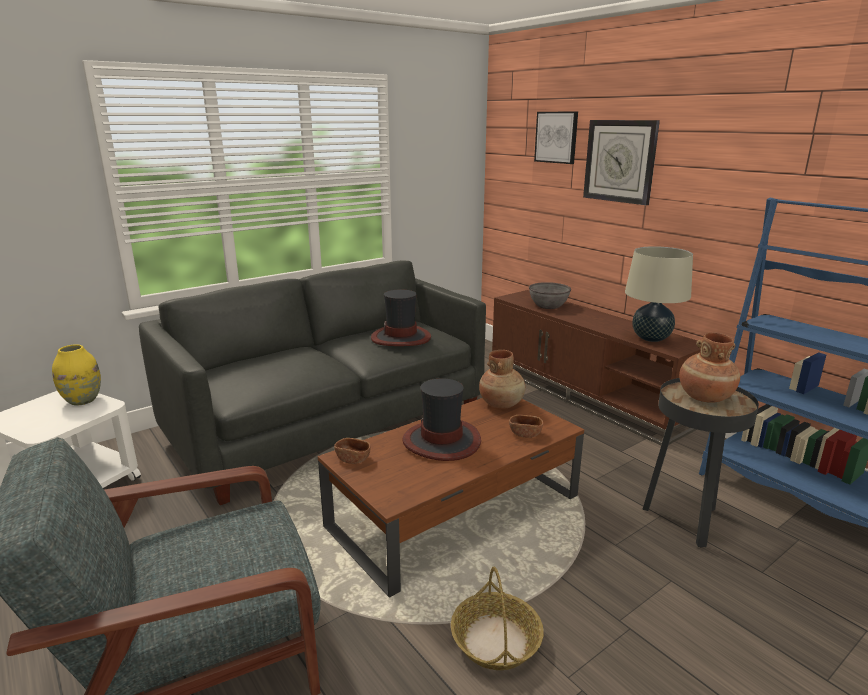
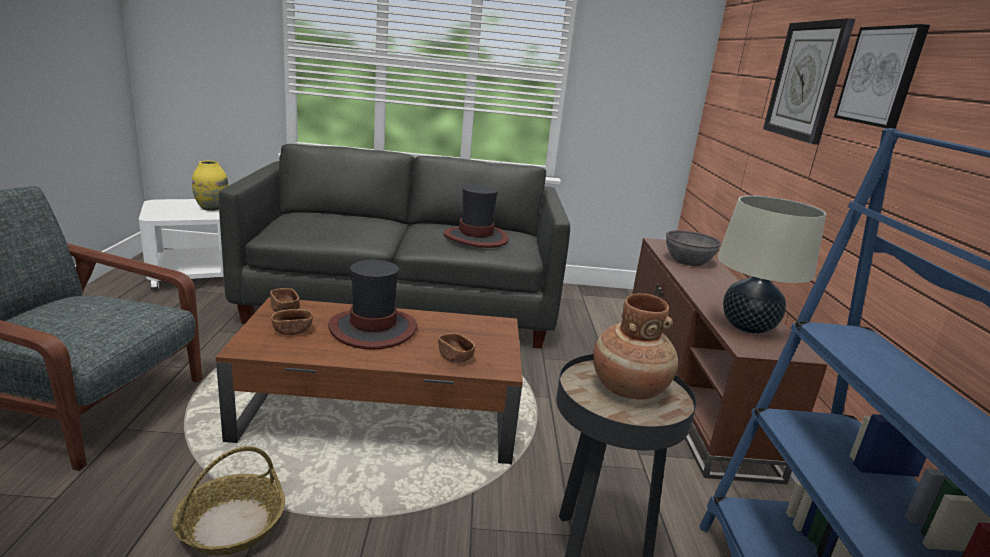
camera: 35 degrees right, 0 degrees up
(395, 471) = (292, 331): none -> brown bowl
(501, 404) = (488, 327): brown vase -> none
(556, 137) = (762, 49): picture -> picture (881, 76)

